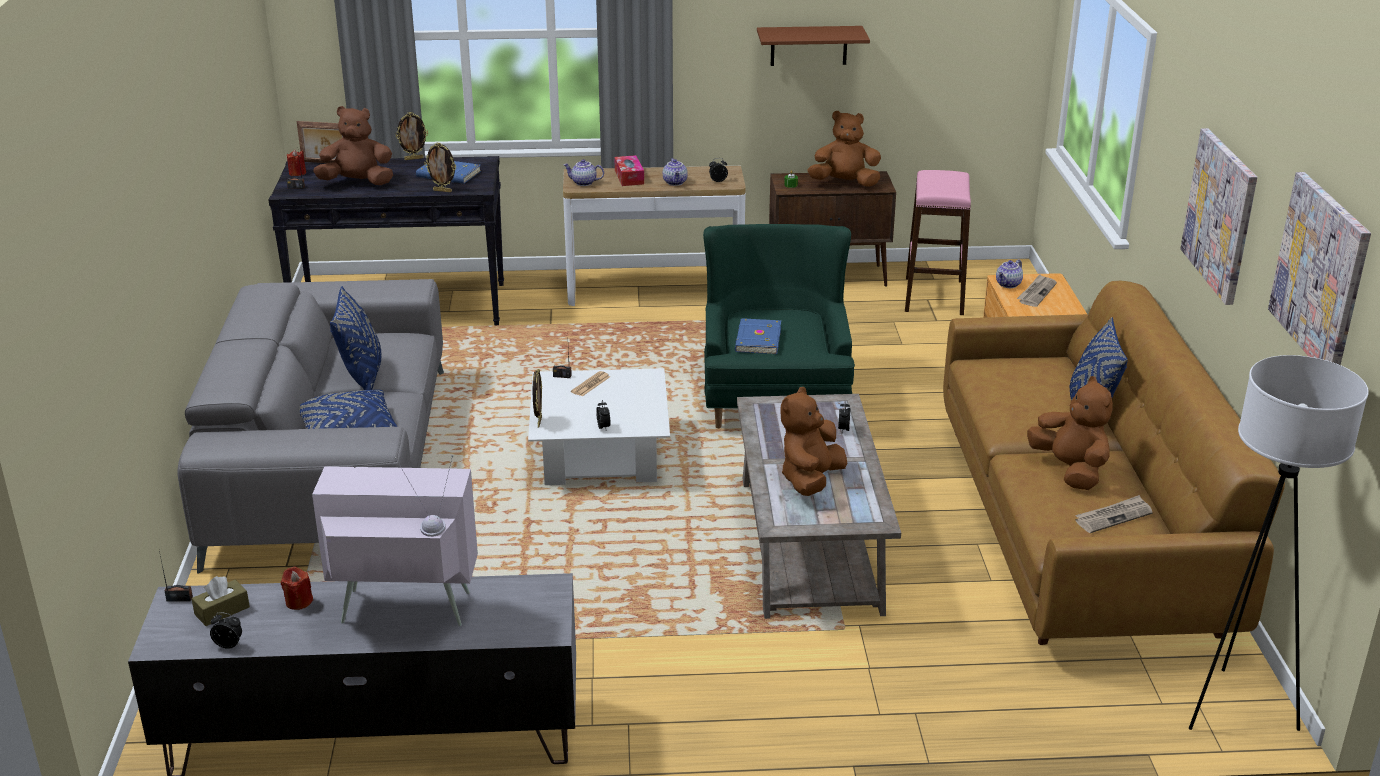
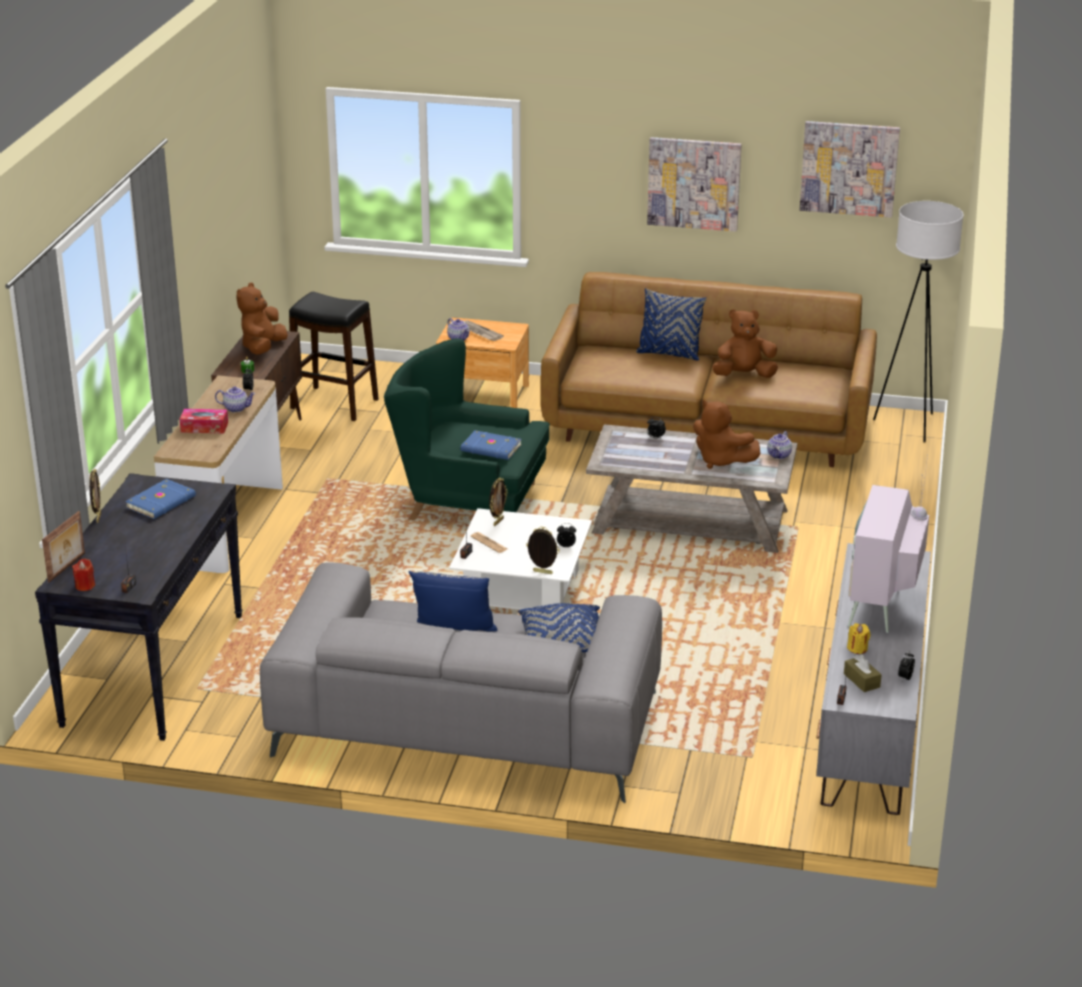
camera: 75 degrees left, 0 degrees up
(298, 602) = (857, 648): red candle -> yellow candle
(357, 183) = (144, 552): brown plush toy -> none
(442, 191) = (205, 508): picture frame -> picture frame (498, 522)
(583, 183) = (201, 450): teapot -> teapot (779, 455)
(809, 45) = (206, 243): brown shelf -> none
(934, 296) = (335, 404): pink stool -> black stool
(1113, 516) = (803, 375): newspaper -> none

